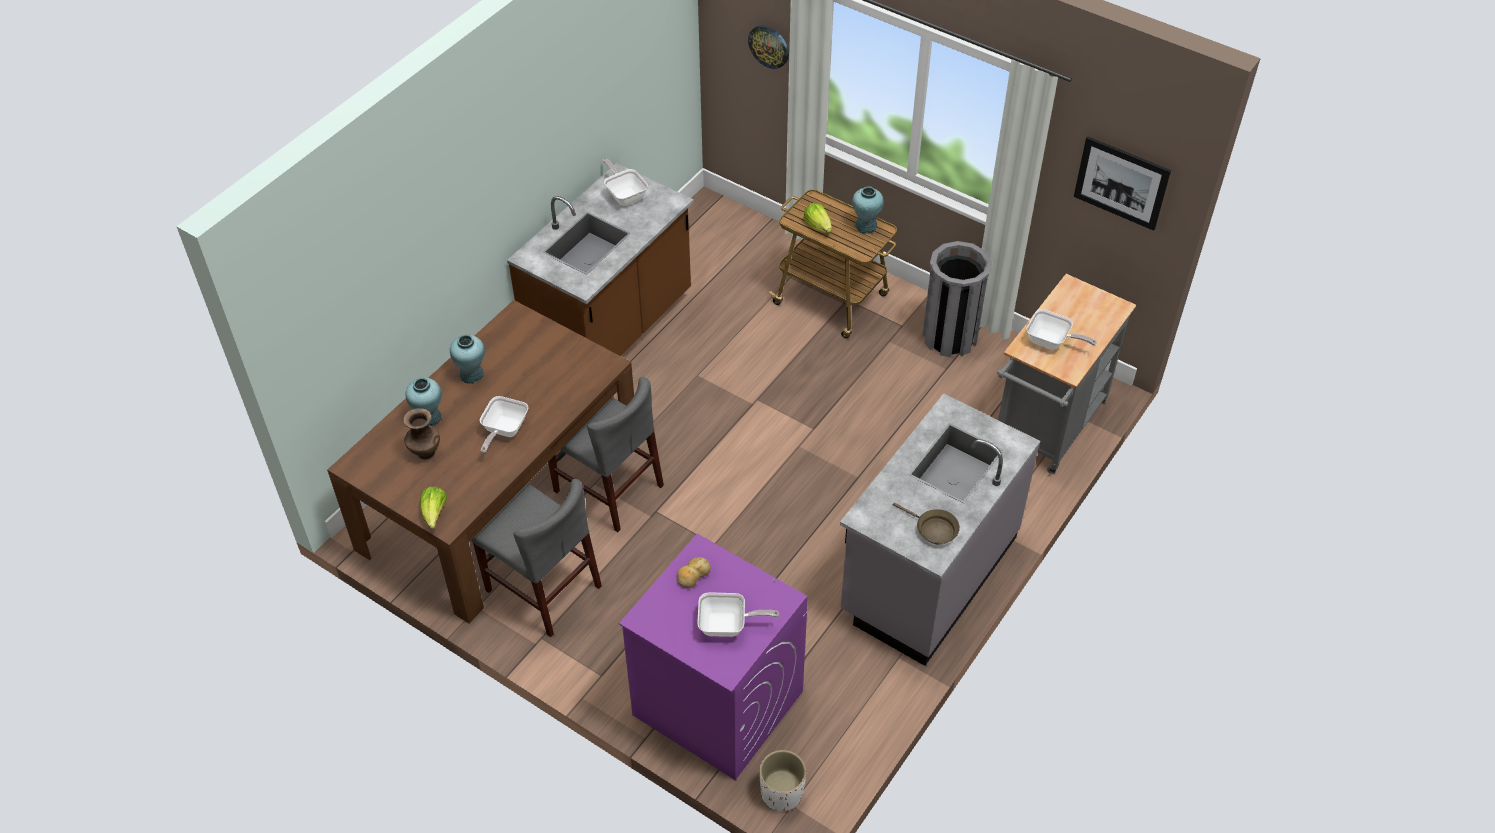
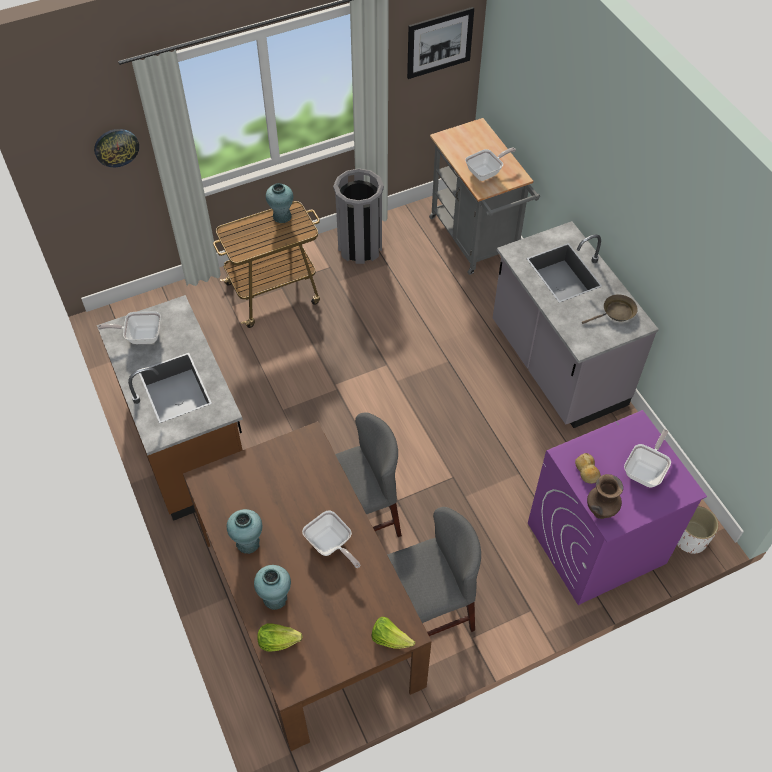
camera: 60 degrees left, 5 degrees up
(425, 452) = (314, 618): brown vase -> brown vase (600, 512)
(818, 226) = (258, 243): lettuce -> lettuce (278, 641)

